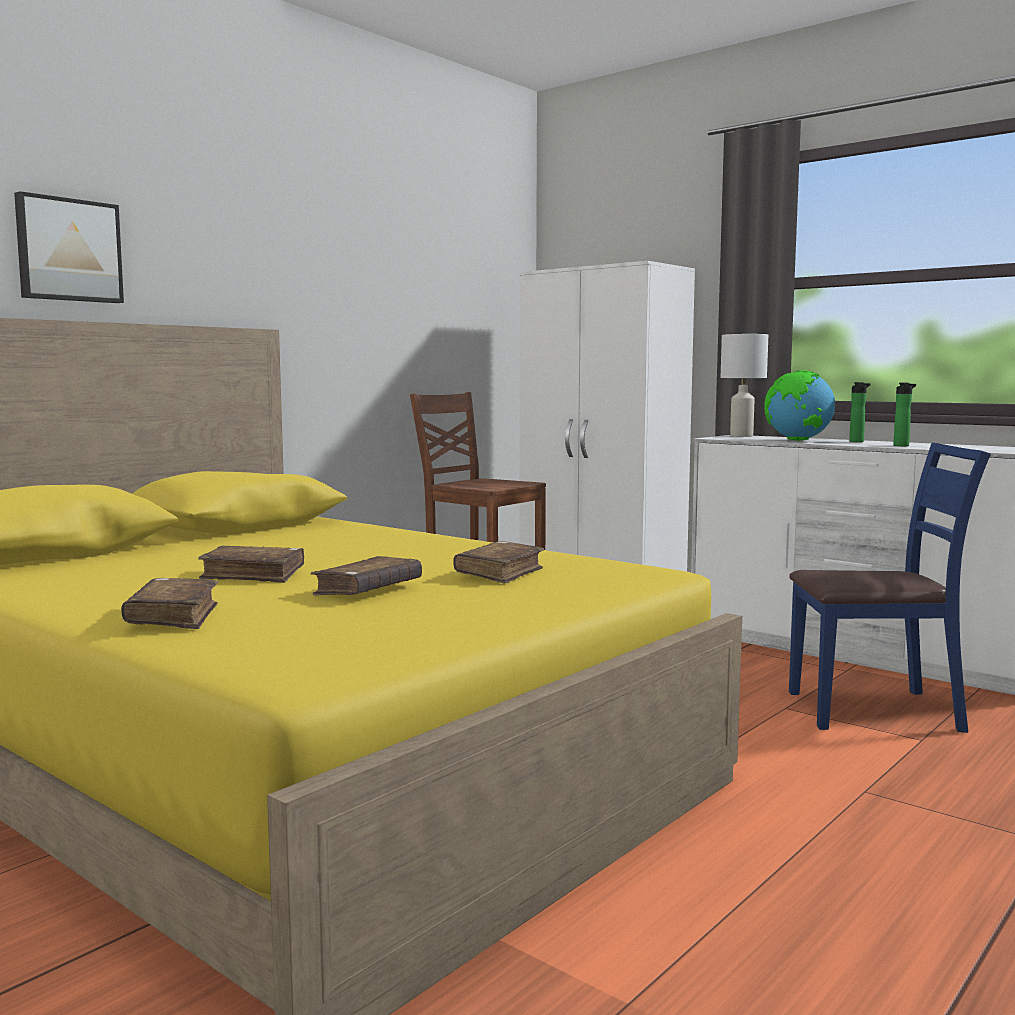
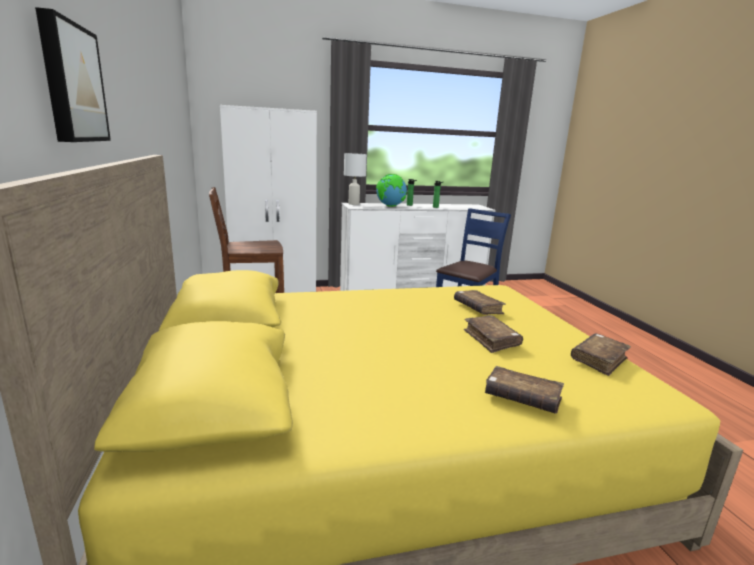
camera: 55 degrees left, 10 degrees up
(253, 575) = (419, 353): brown book -> brown book (598, 360)

